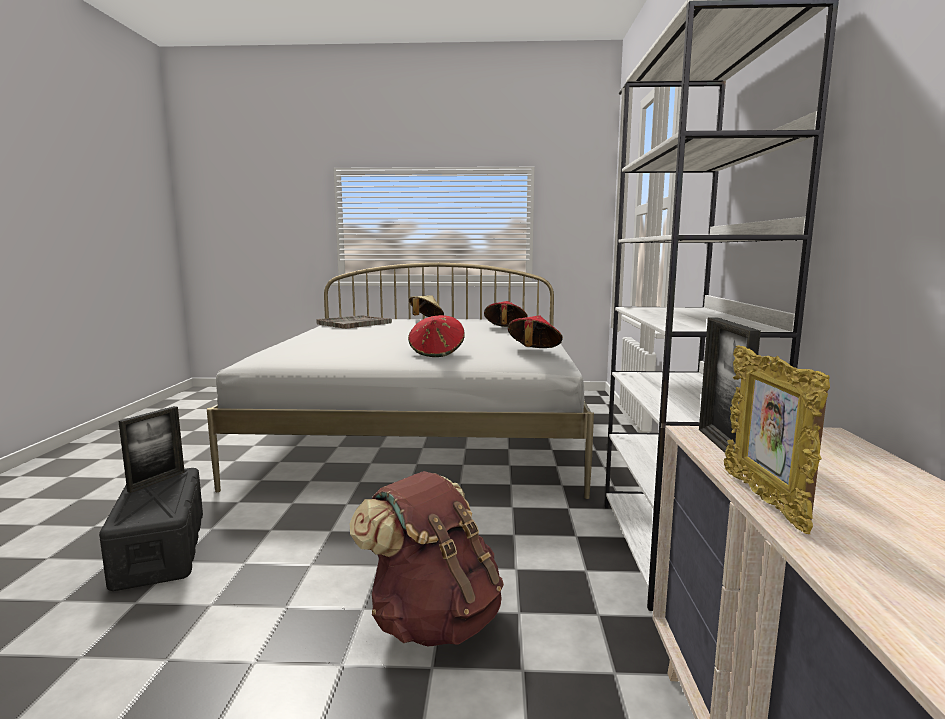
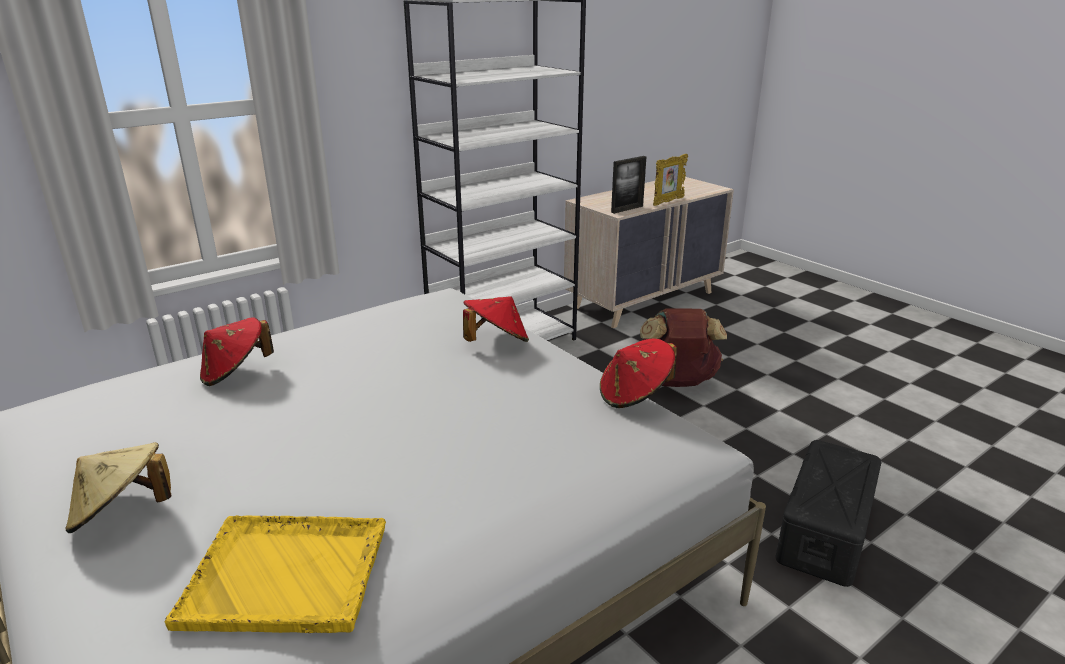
camera: 130 degrees left, 15 degrees up
(157, 481) = (832, 504): picture frame -> none
(353, 323) = (288, 575): grey tray -> yellow tray
(533, 351) = (420, 304): red hat -> red hat (635, 395)

